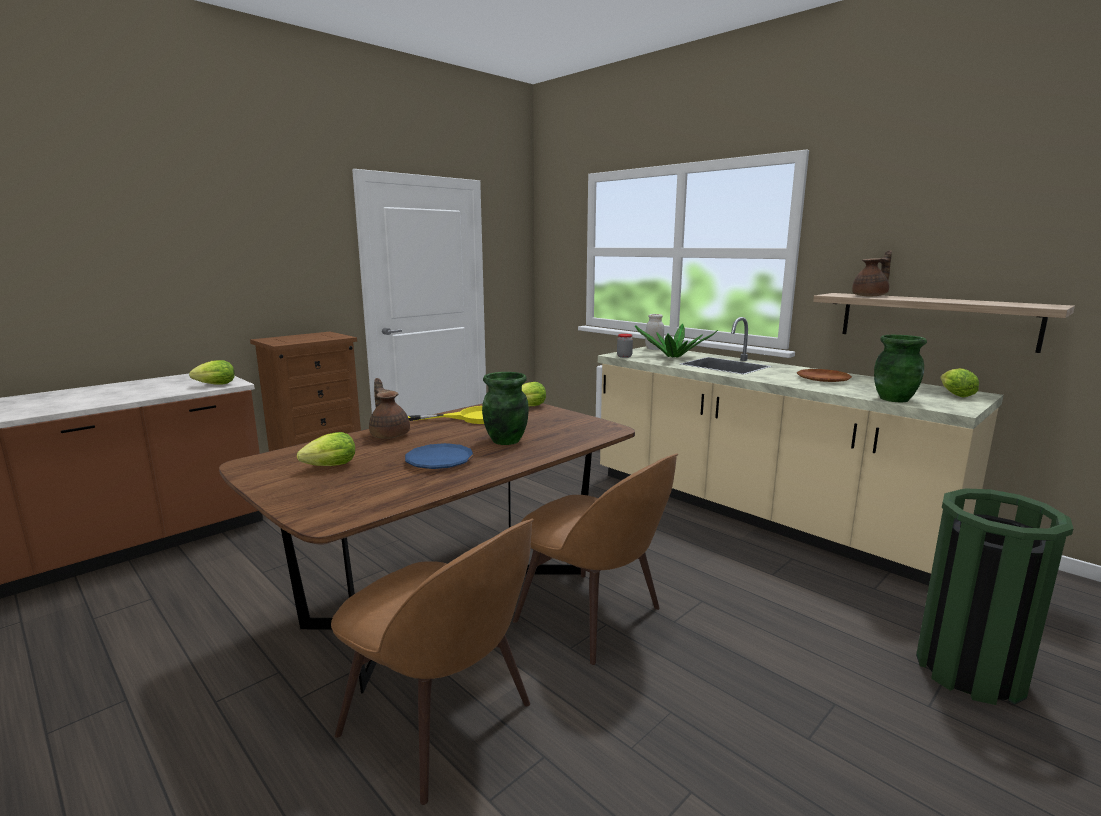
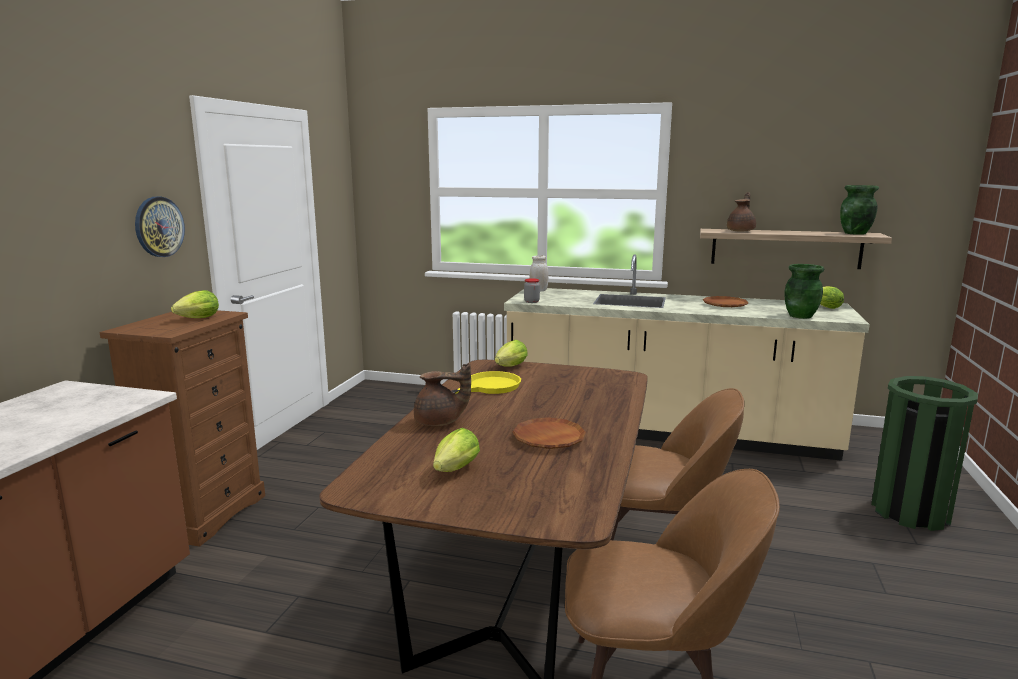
camera: 30 degrees left, 0 degrees up
(213, 385) = (119, 403): lettuce -> lettuce (196, 319)
(313, 268) = (159, 227): none -> wall clock
(390, 435) = (440, 422): brown teapot -> brown teapot turned 150 degrees clockwise
(439, 461) = (548, 438): blue plate -> brown plate
(505, 441) = (563, 405): green vase -> green vase (855, 233)
(673, 357) = (574, 297): potted plant -> none

